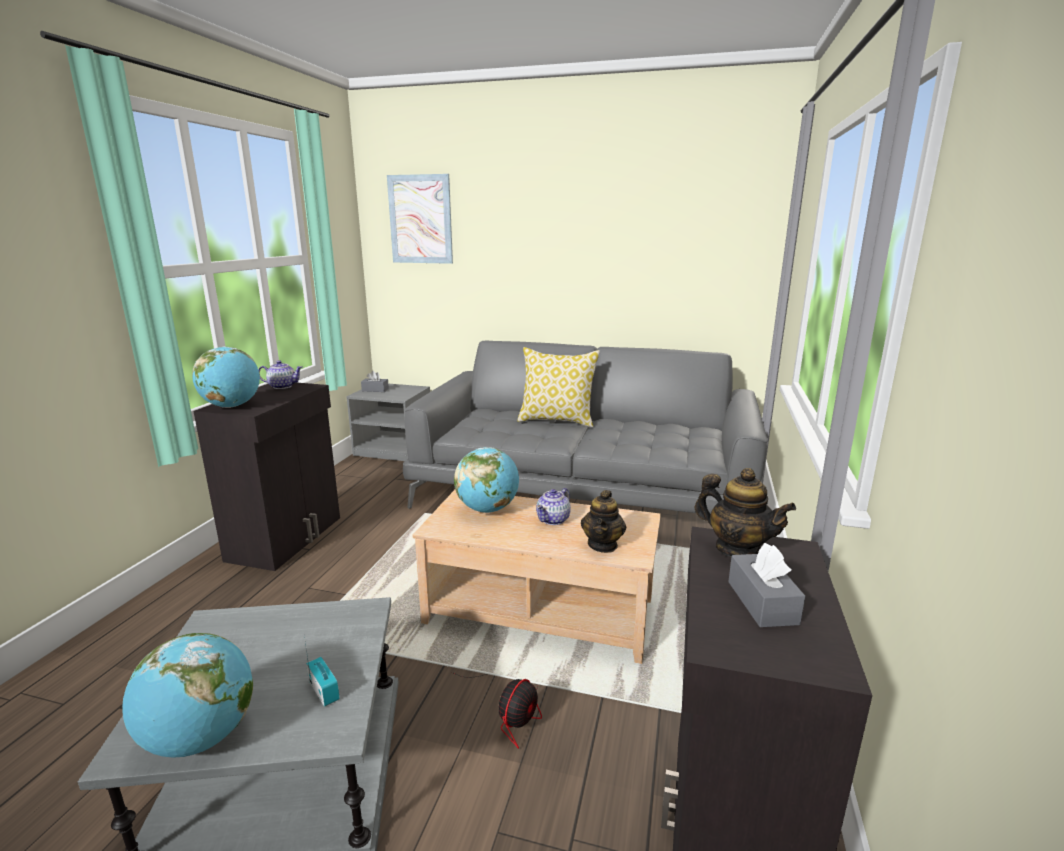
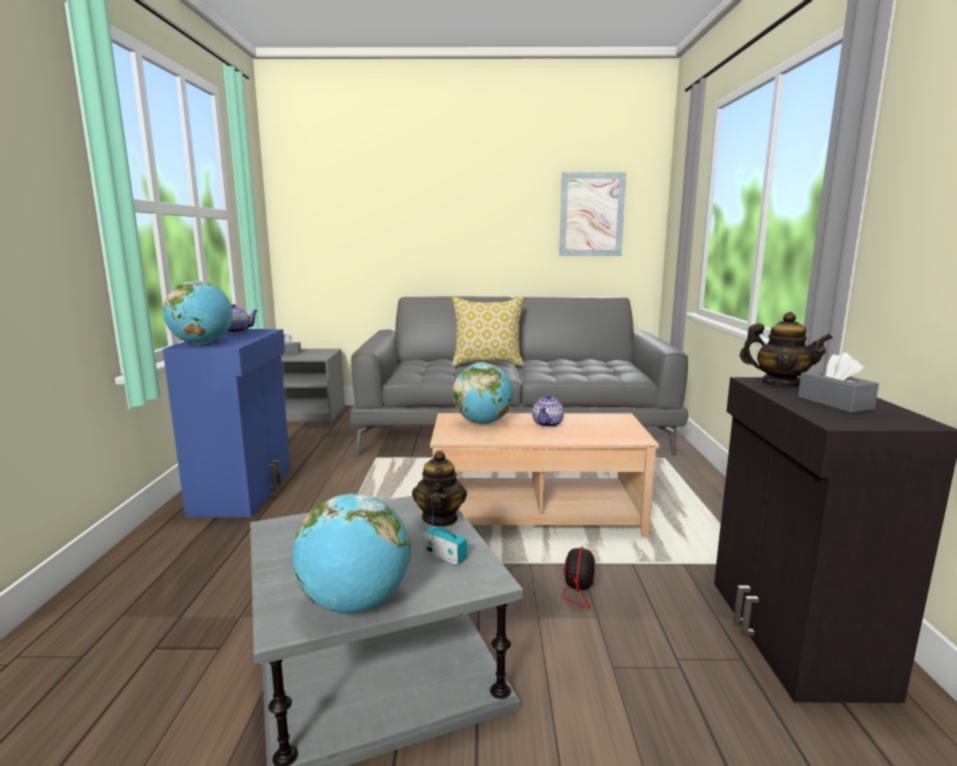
camera: 15 degrees left, 5 degrees down
(287, 538) = (245, 491): black cabinet -> blue cabinet
(420, 219) = (331, 185): picture -> picture (591, 215)
(603, 545) = (605, 434): teapot -> teapot (440, 518)

